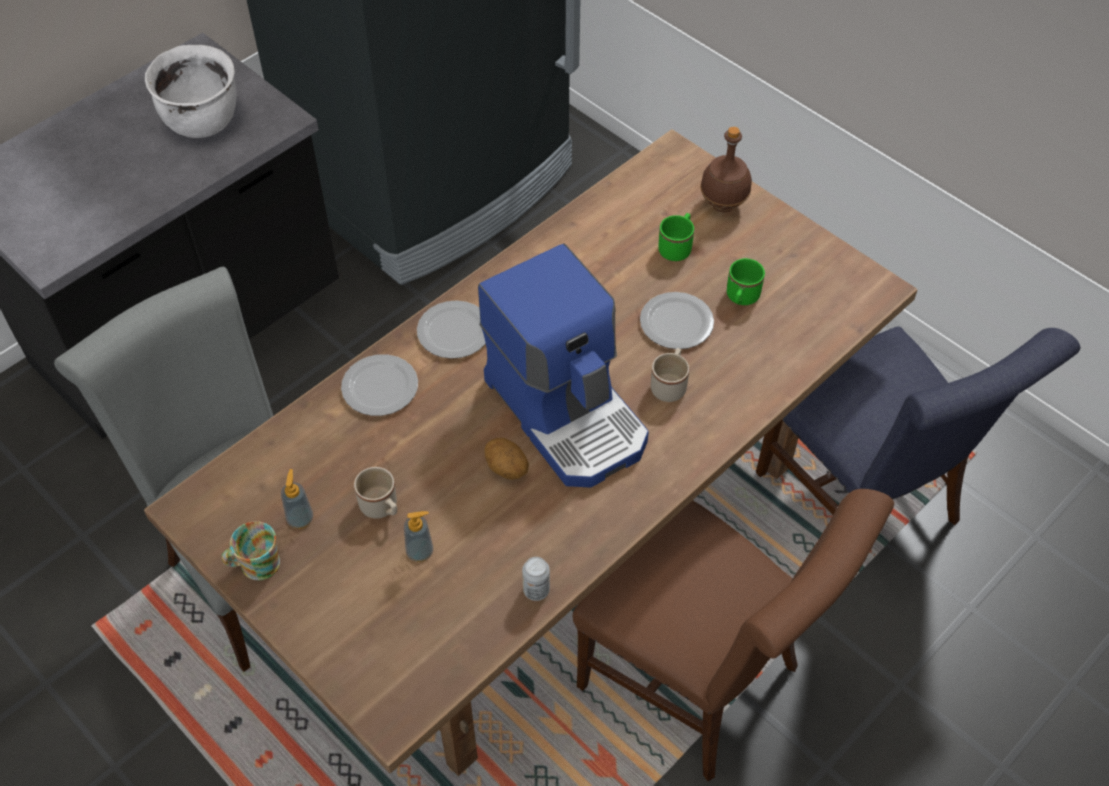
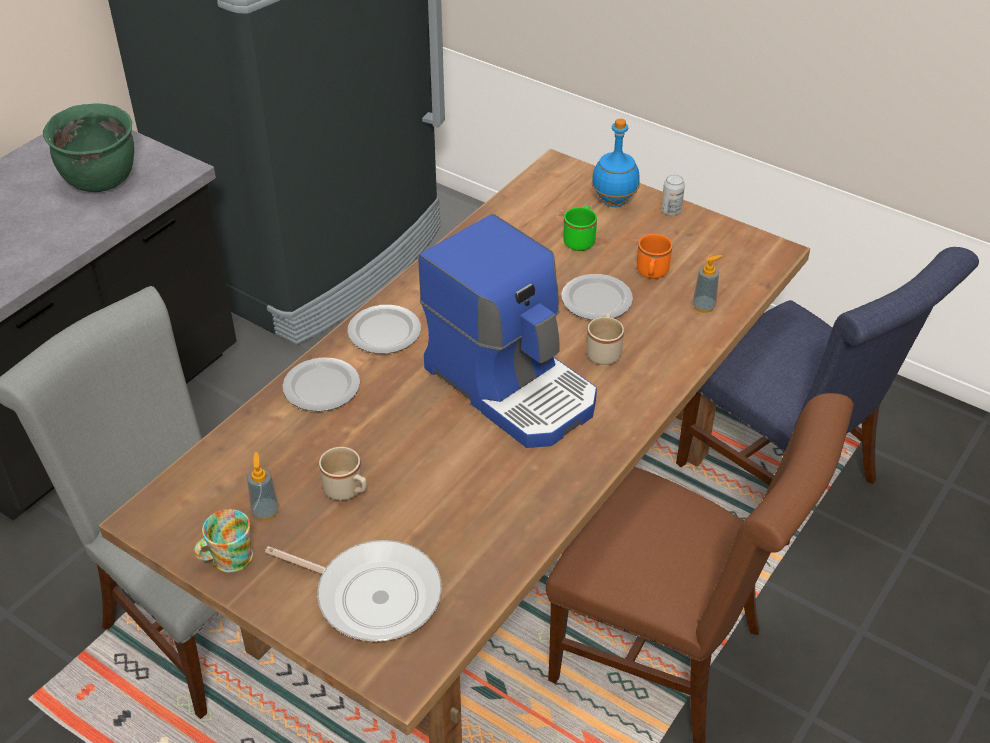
camera: 10 degrees left, 10 degrees down
(203, 122) = (101, 180): white cooking pot -> green cooking pot
(383, 625) = (372, 595): none -> frying pan
(420, 552) = (395, 524): soap dispenser -> soap dispenser (704, 306)
(506, 469) = (464, 441): potato -> none
(536, 590) = (520, 542): can -> can (671, 210)
(724, 204) = (614, 201): brown bottle -> blue bottle
(741, 298) = (651, 273): green mug -> orange mug

